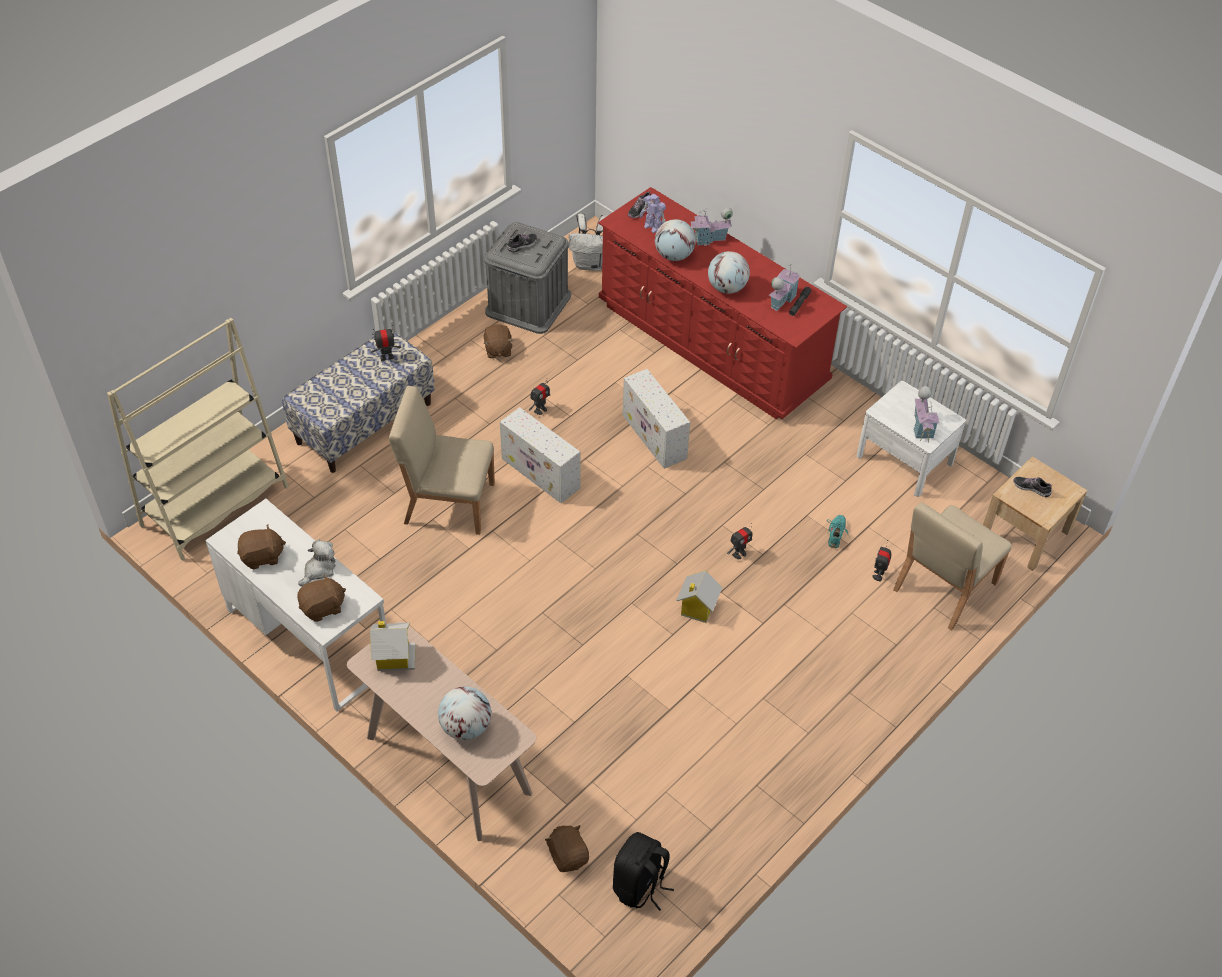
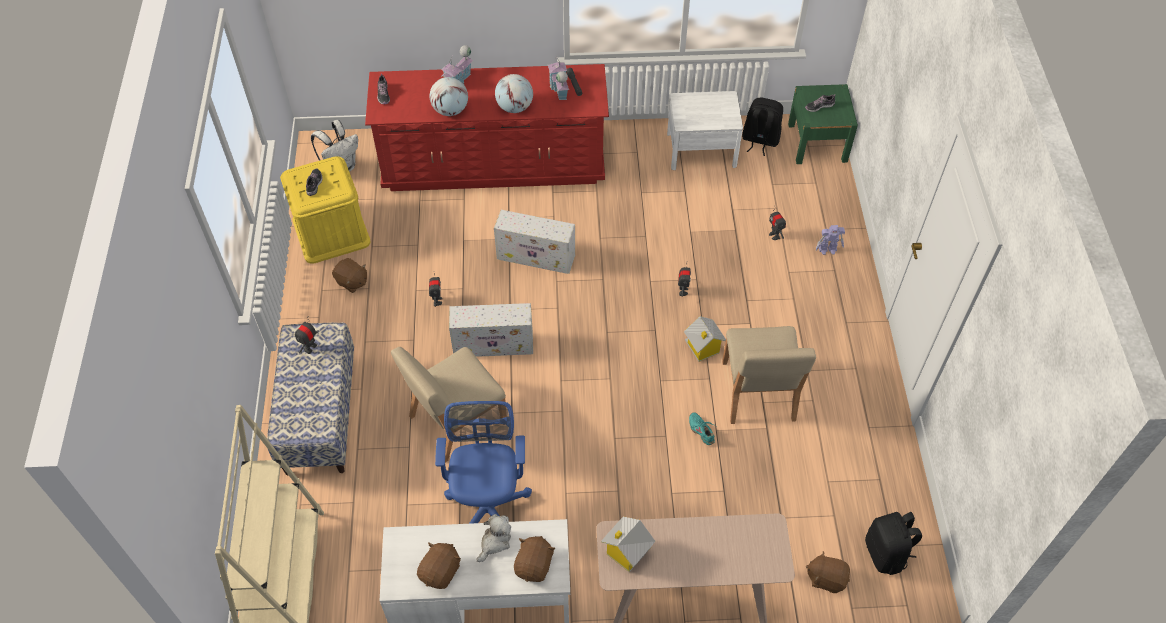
camera: 45 degrees left, 5 degrees up
(319, 570) = (495, 541): plush toy -> plush toy turned 45 degrees clockwise
(395, 577) = (487, 505): none -> blue office chair
(466, 727) = (733, 552): globe -> none
(528, 304) = (331, 231): grey storage box -> yellow storage box
(653, 227) = (409, 100): toy robot -> toy robot (828, 250)
(836, 534) = (721, 229): turquoise shoe -> turquoise shoe (701, 430)
(922, 427) = (718, 115): toy house -> none
(943, 587) = (816, 212): beige chair -> beige chair (757, 392)
(970, 491) = (760, 140): none -> black backpack
(1025, 533) = (817, 142): beige nightstand -> green nightstand

